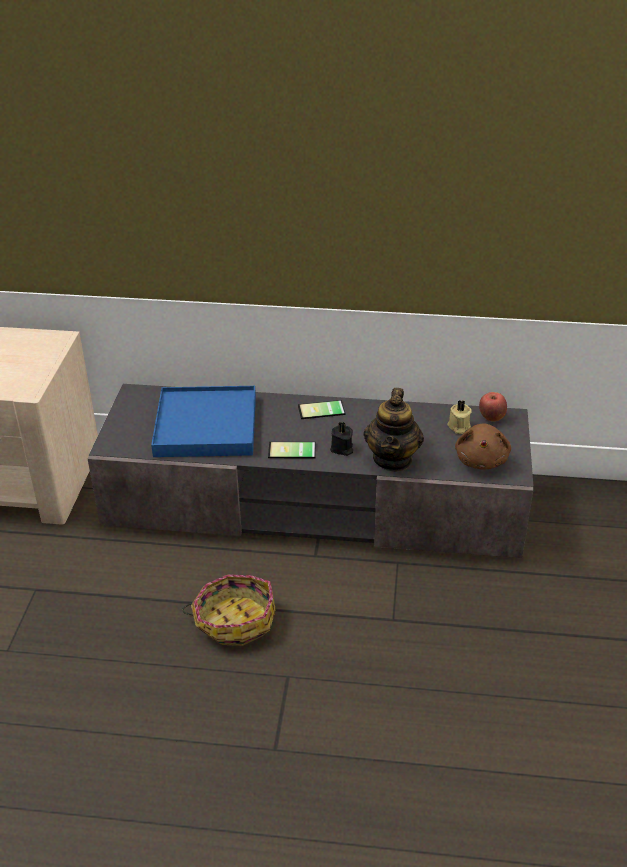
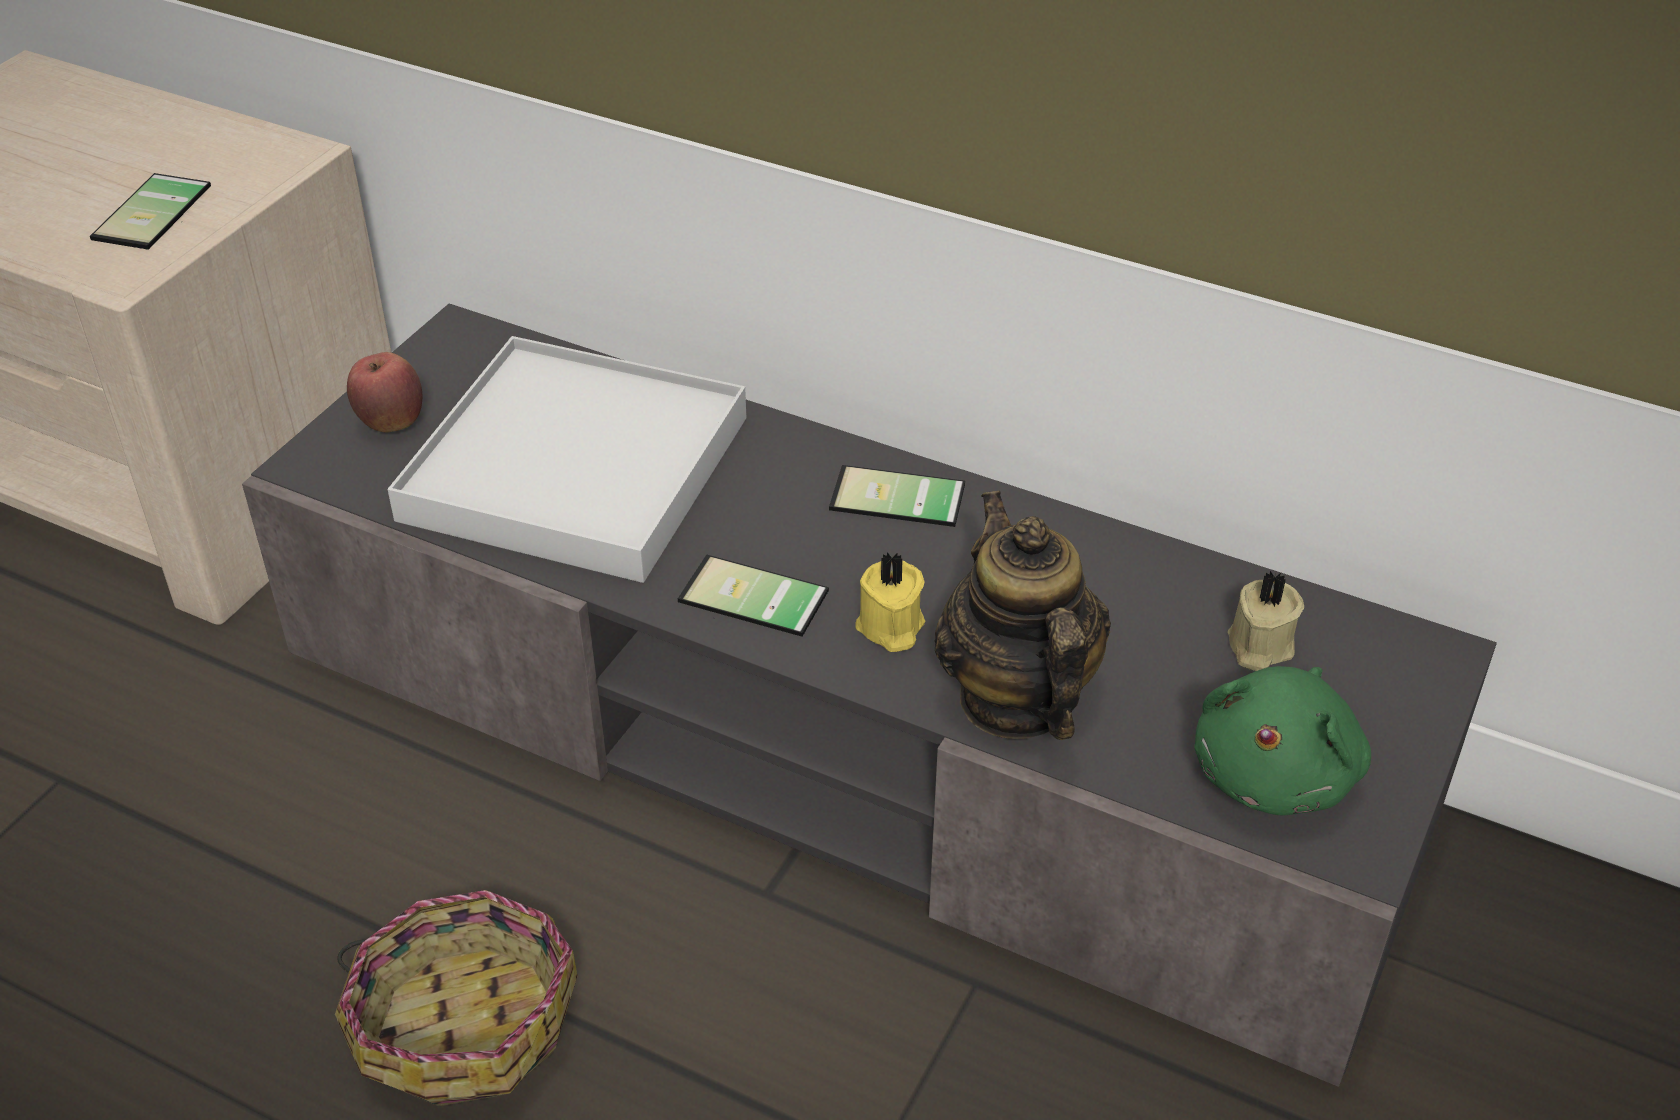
camera: 20 degrees right, 5 degrees up
(24, 368) = (158, 213): none -> phone
(206, 426) = (576, 469): blue tray -> white tray
(342, 449) = (890, 628): black candle -> yellow candle
(393, 459) = (1016, 698): teapot -> teapot turned 135 degrees clockwise
(481, 460) = (1276, 772): brown plush toy -> green plush toy
(491, 418) = (1371, 644): apple -> apple (391, 422)

